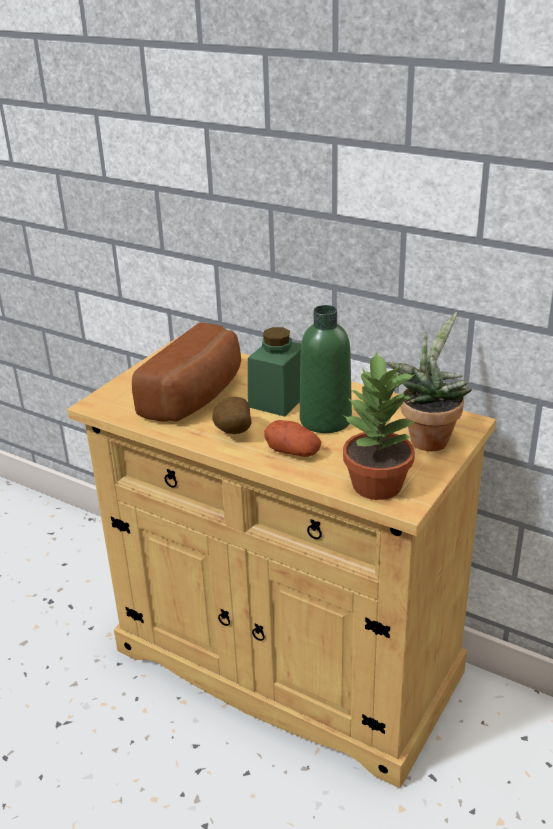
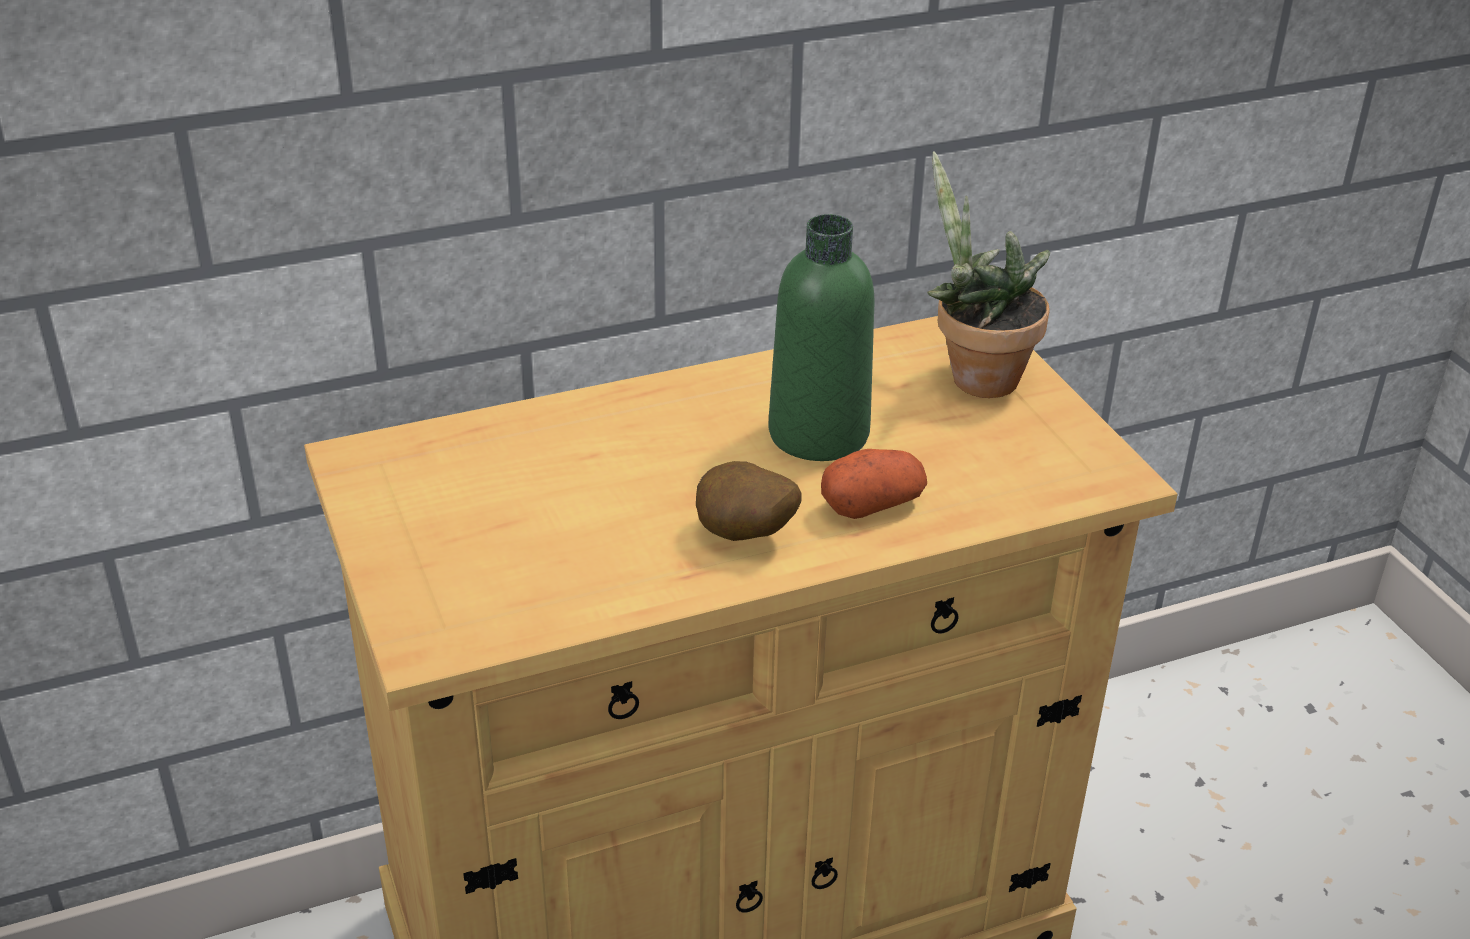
camera: 55 degrees left, 5 degrees up
(198, 397) = (570, 519): bread -> none
(278, 399) = (695, 445): green jar -> none
(376, 486) = (1051, 477): potted plant -> none

